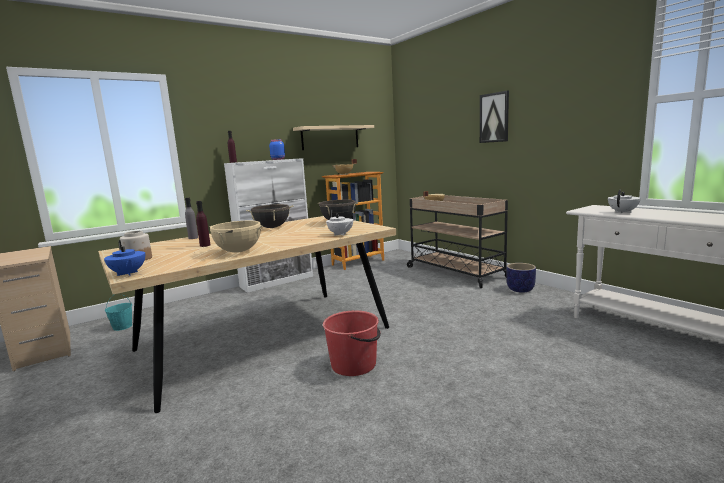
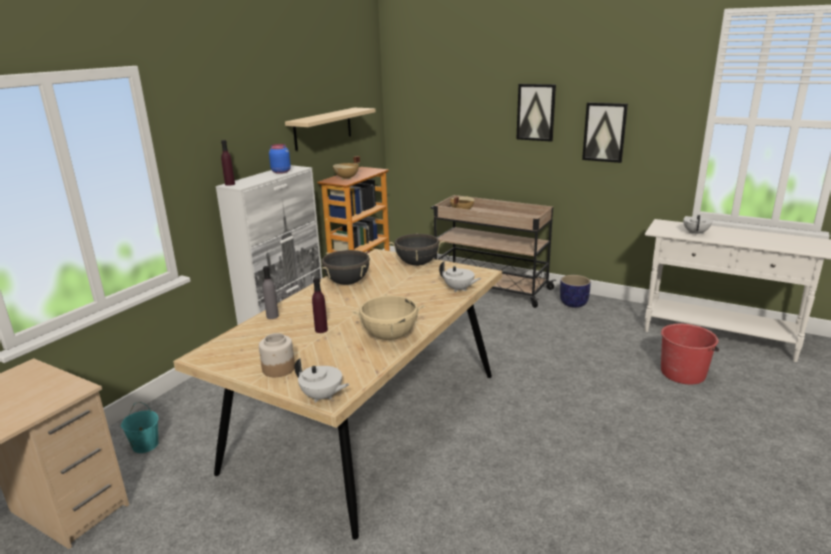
camera: 25 degrees left, 10 degrees up
(128, 274) = (322, 397): blue teapot -> white teapot
(354, 364) = (501, 428): red bucket -> red bucket (683, 373)
(550, 127) = (604, 132): none -> picture

